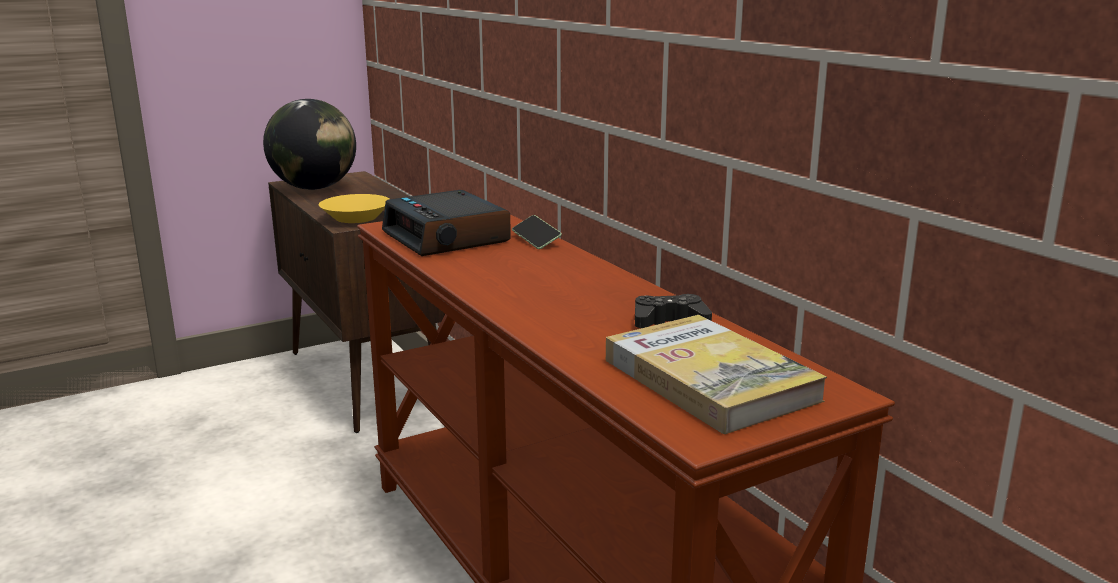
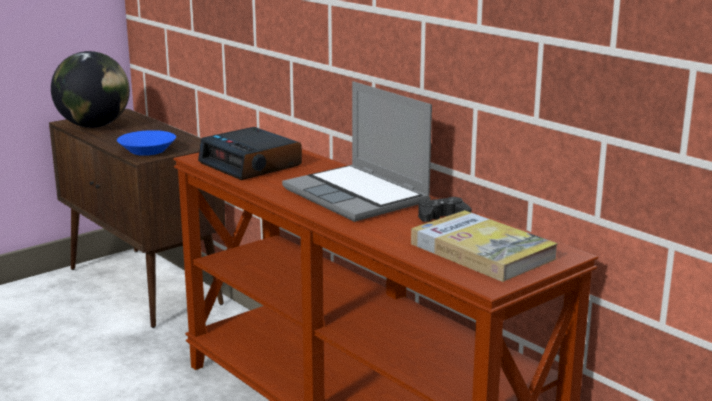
camera: 10 degrees left, 0 degrees up
(355, 218) = (147, 151): yellow bowl -> blue bowl
(536, 240) = (320, 163): phone -> none
(564, 285) = (358, 196): none -> laptop

